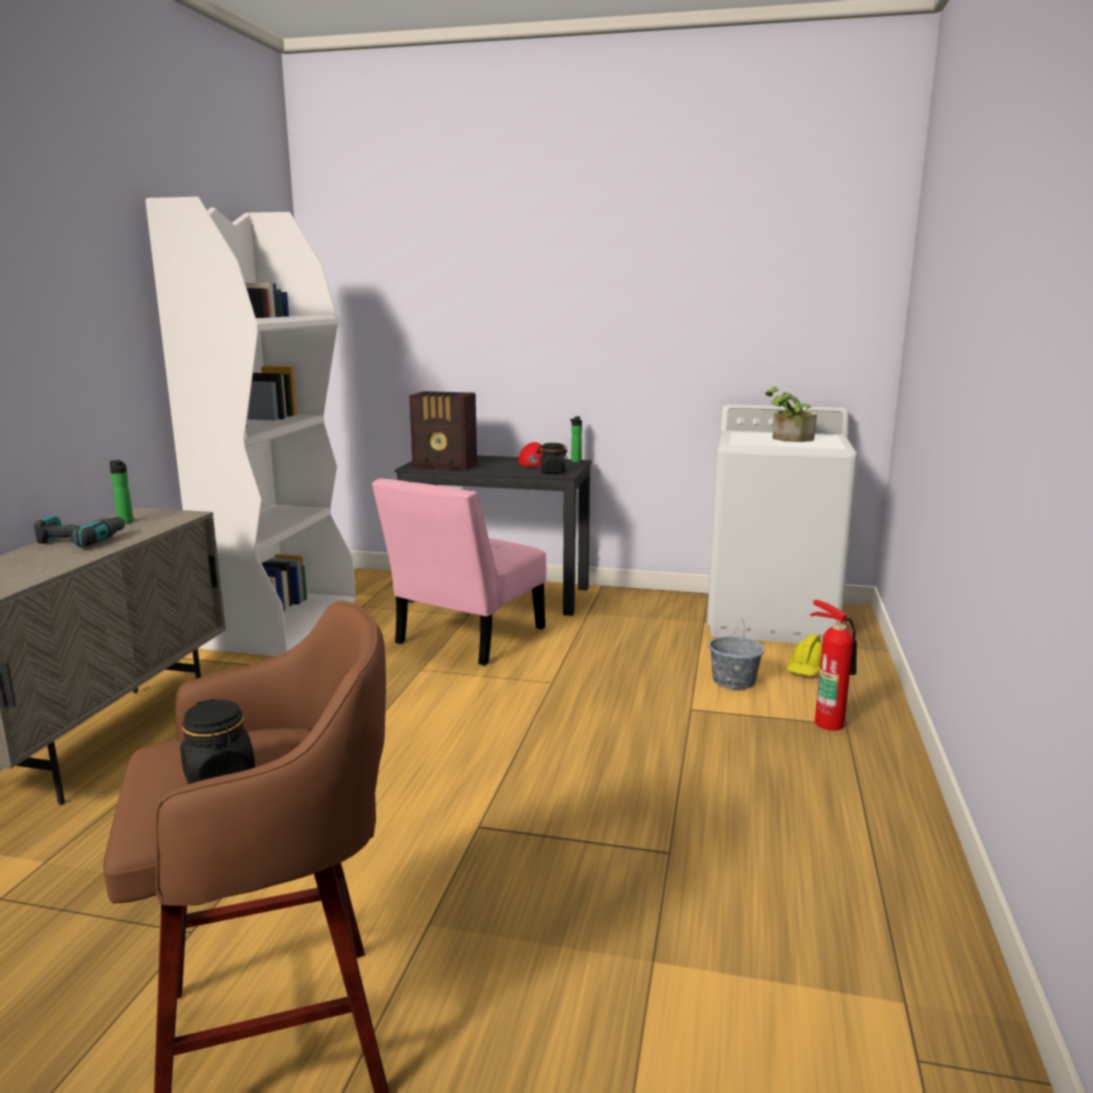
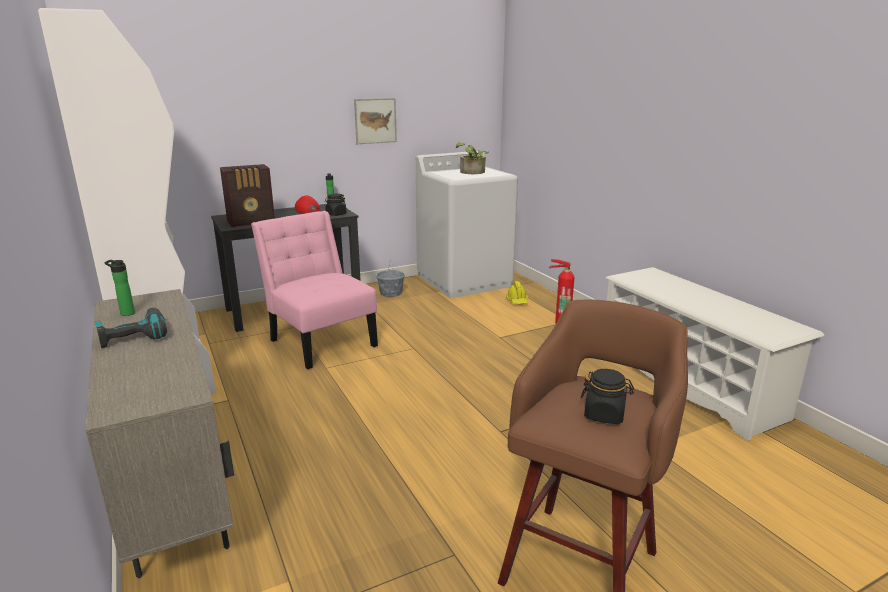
camera: 40 degrees left, 5 degrees up
(465, 638) = (321, 341): pink chair -> pink chair turned 150 degrees clockwise
(663, 347) = (375, 121): none -> picture
(734, 681) = (496, 317): grey bucket -> grey bucket (391, 293)
(905, 905) = (688, 383): none -> white shoe rack

